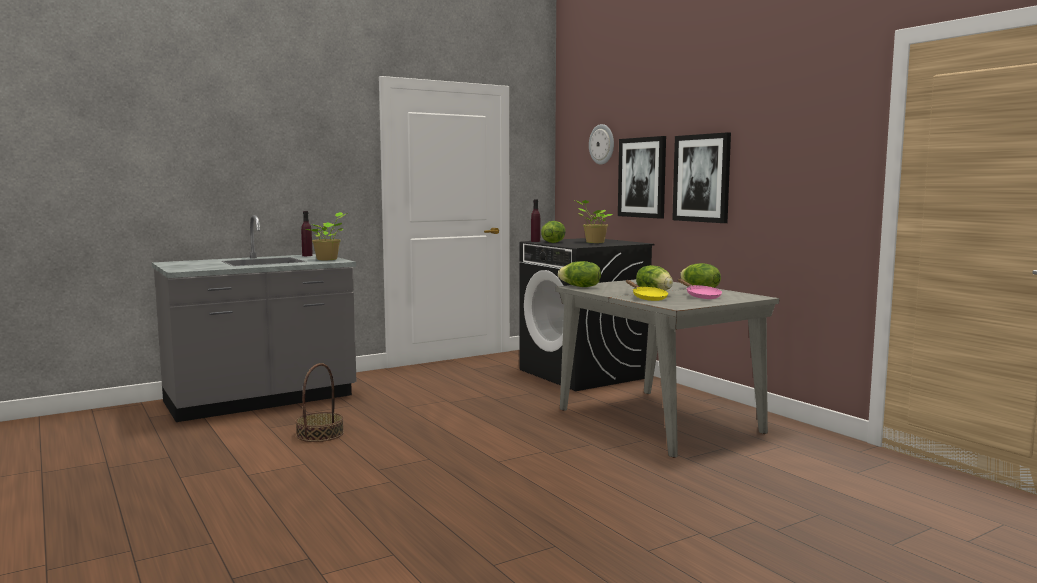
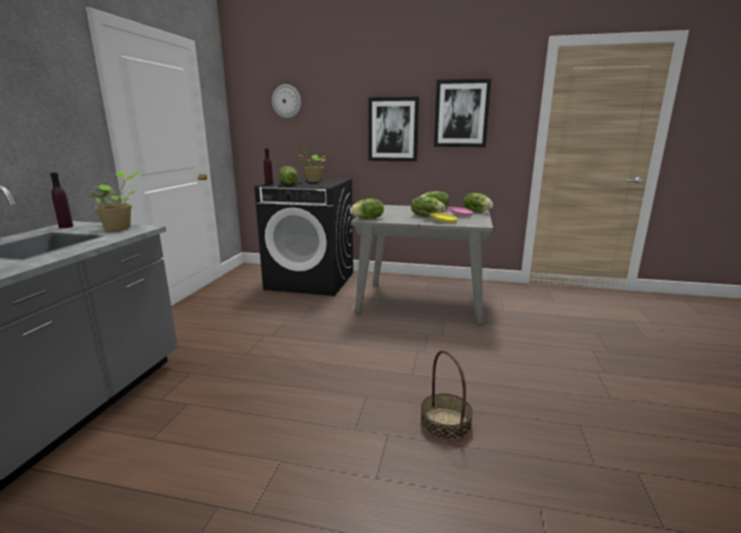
camera: 45 degrees left, 10 degrees up
(320, 434) = (225, 418): basket -> basket (445, 423)
(642, 177) = (333, 129): picture -> picture (461, 114)
(743, 298) = (477, 211): none -> lettuce

